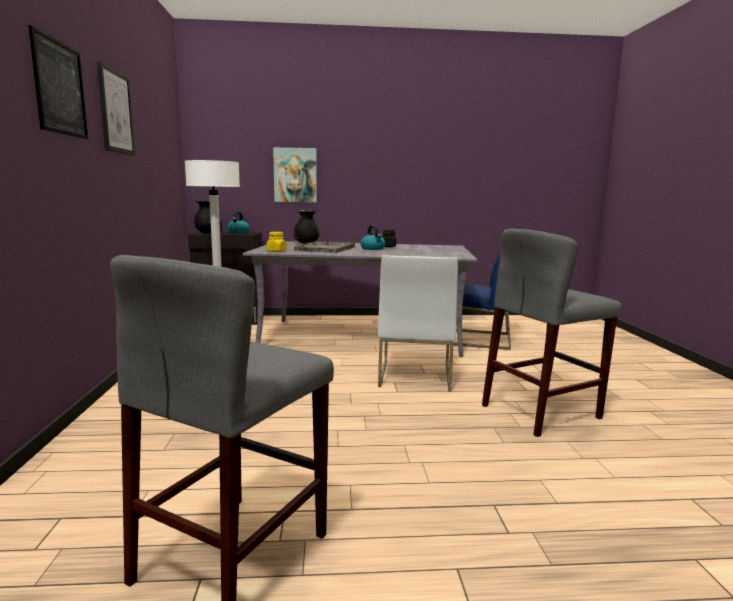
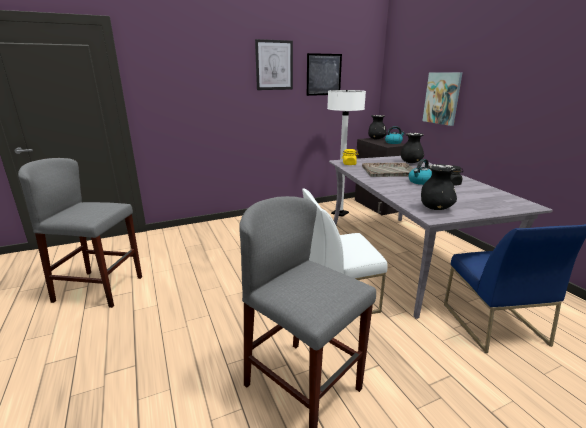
camera: 70 degrees right, 10 degrees up
(60, 88) = (213, 63): picture -> picture (323, 74)
(444, 254) = (435, 208): none -> black vase

